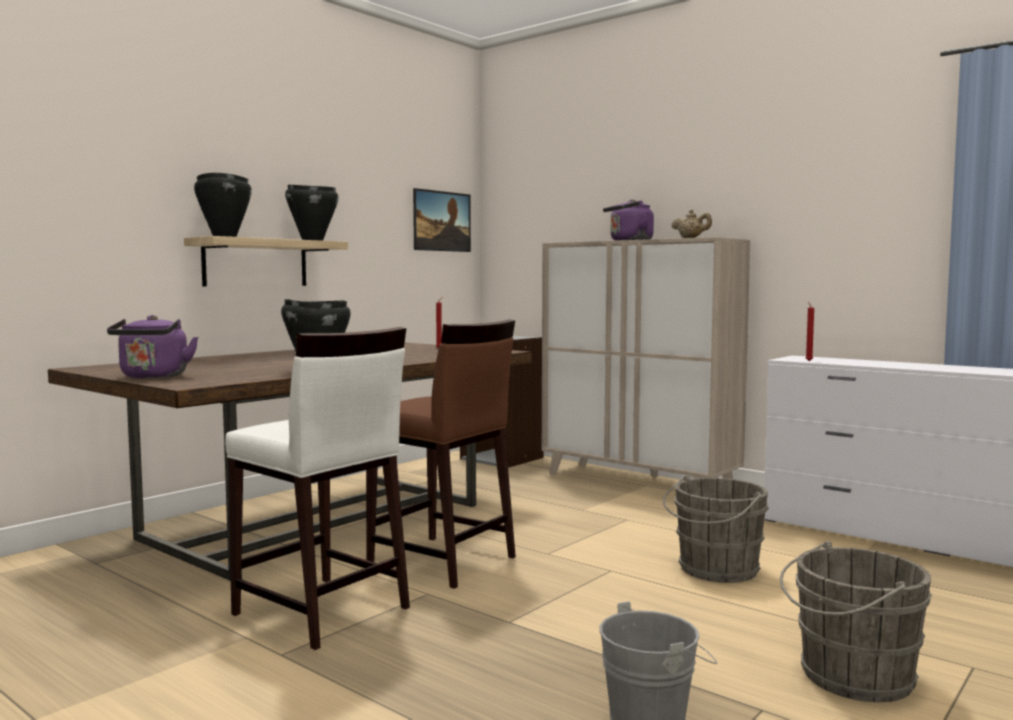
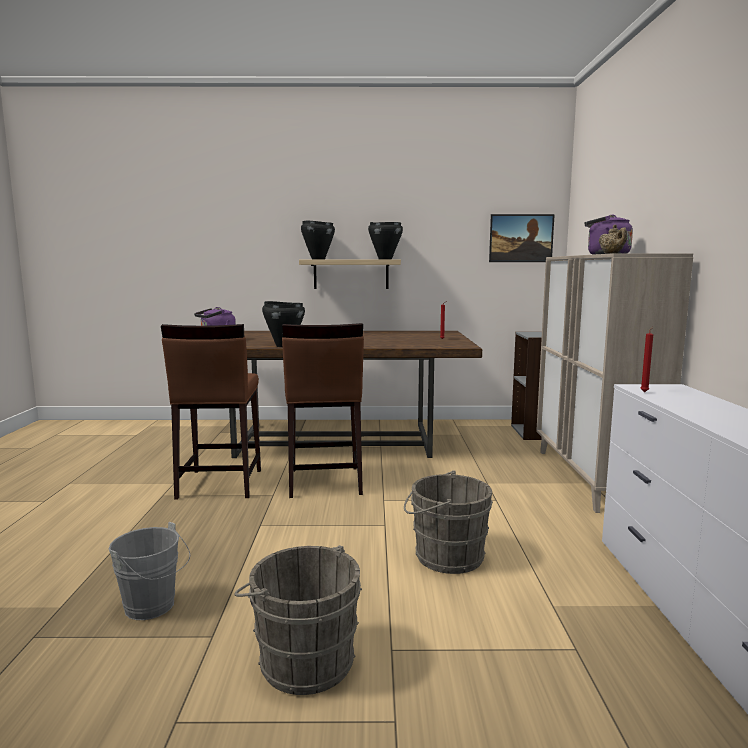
camera: 50 degrees right, 5 degrees up
(321, 612) = (219, 484): white stool -> brown stool

